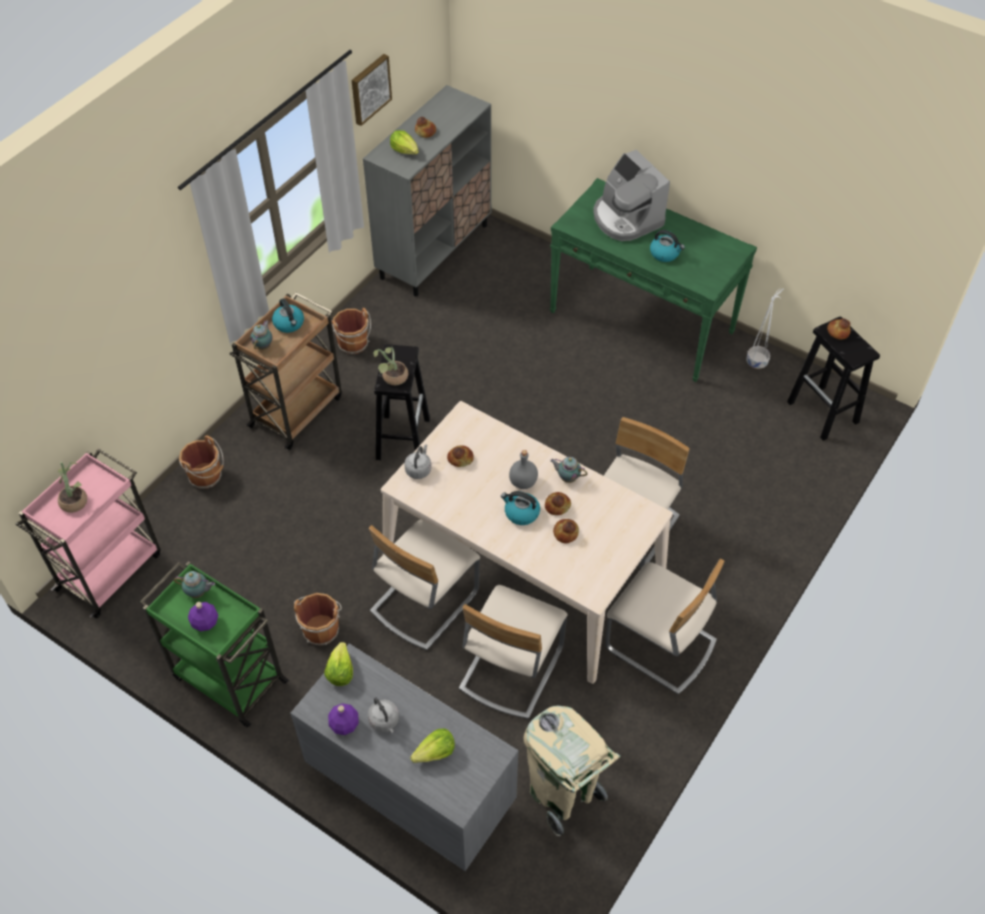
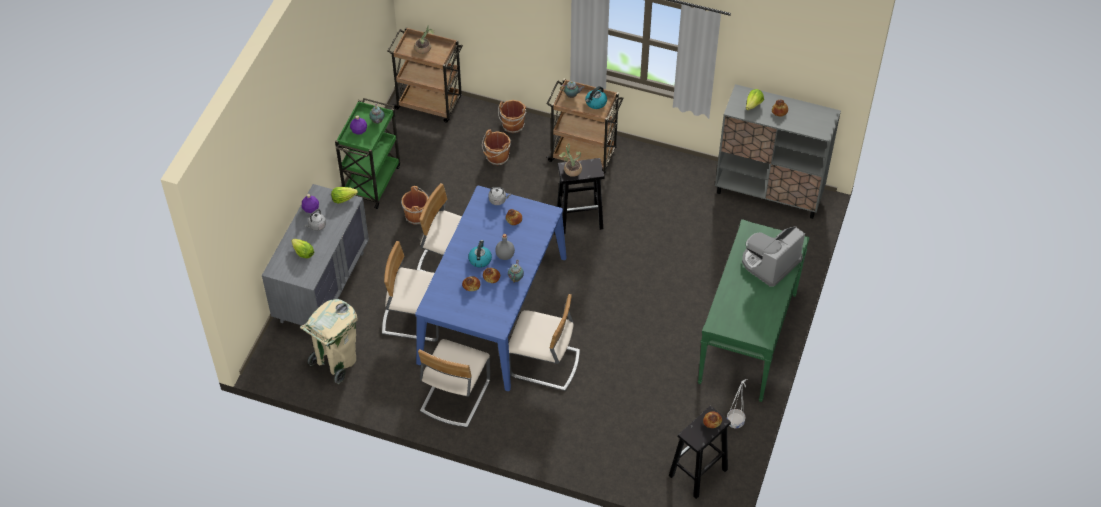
camera: 75 degrees right, 0 degrees up
(110, 570) = (430, 103): pink cart -> brown cart
(354, 344) = (655, 169): brown bucket -> brown bucket (497, 158)
(369, 89) = (757, 52): picture -> none
(523, 568) = (493, 309): beige dining table -> blue dining table
(665, 253) = (740, 293): kettle -> none

